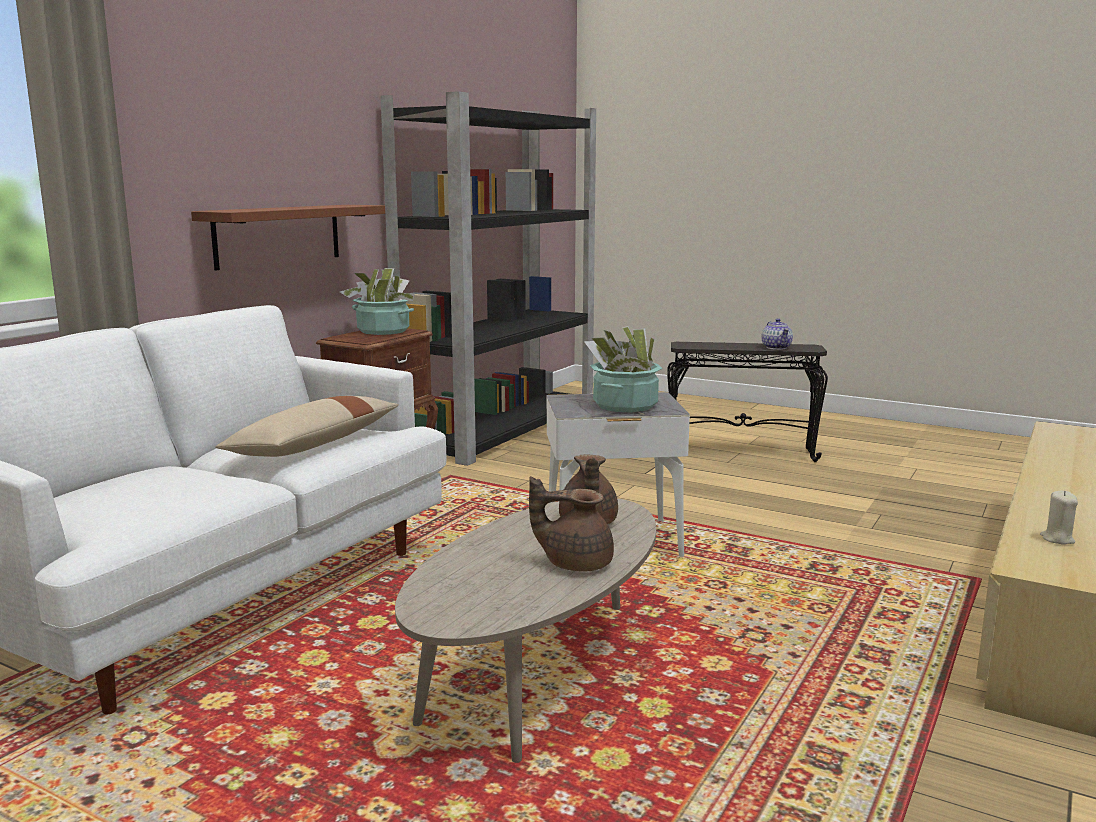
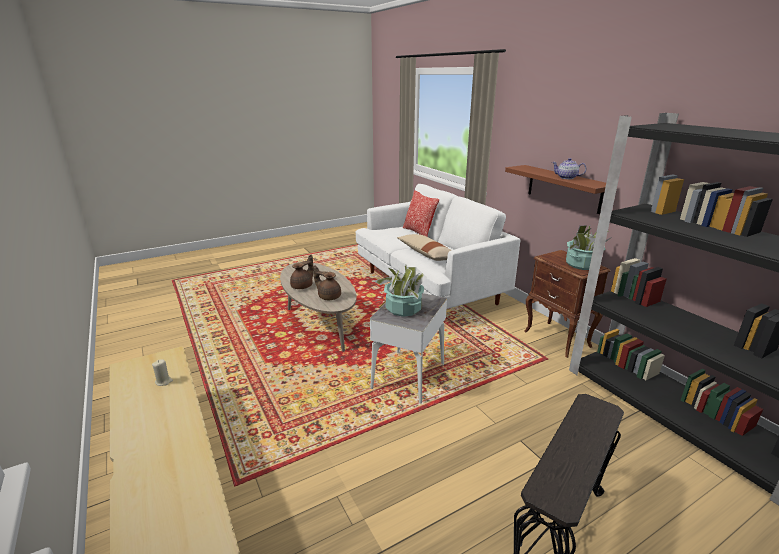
camera: 120 degrees right, 10 degrees up
(116, 478) = (419, 232): none -> pillow
(776, 347) = (561, 466): teapot -> teapot (567, 178)

